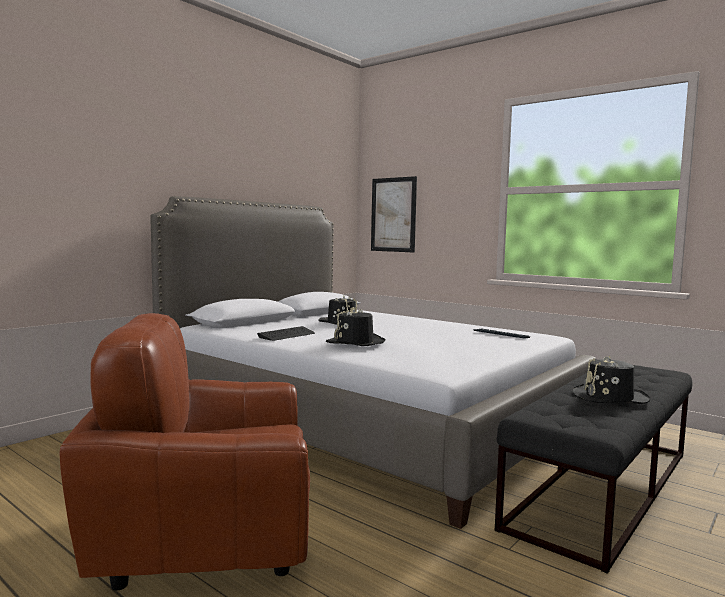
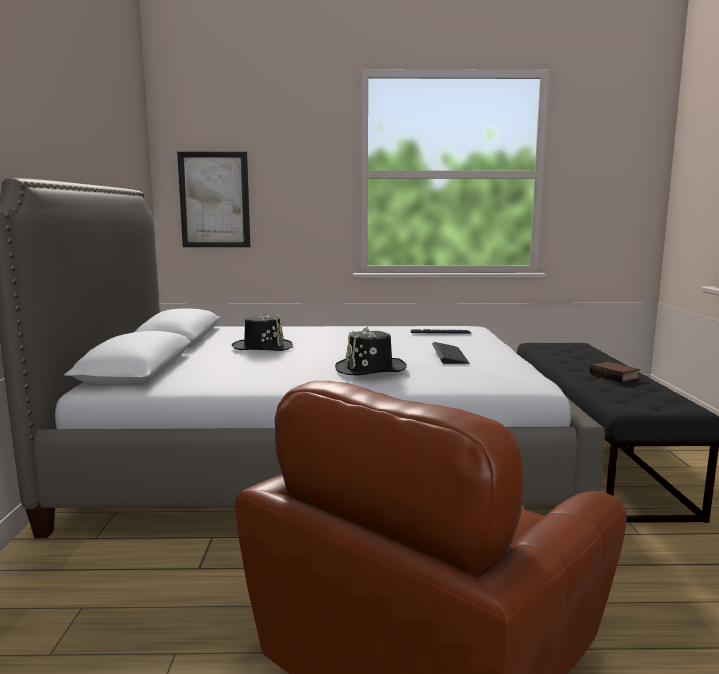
camera: 40 degrees left, 5 degrees up
(287, 335) = (263, 376): keyboard -> keyboard (449, 355)
(610, 397) = (615, 376): black hat -> book

